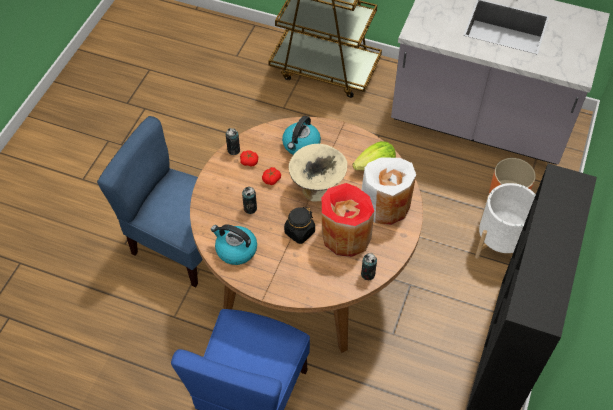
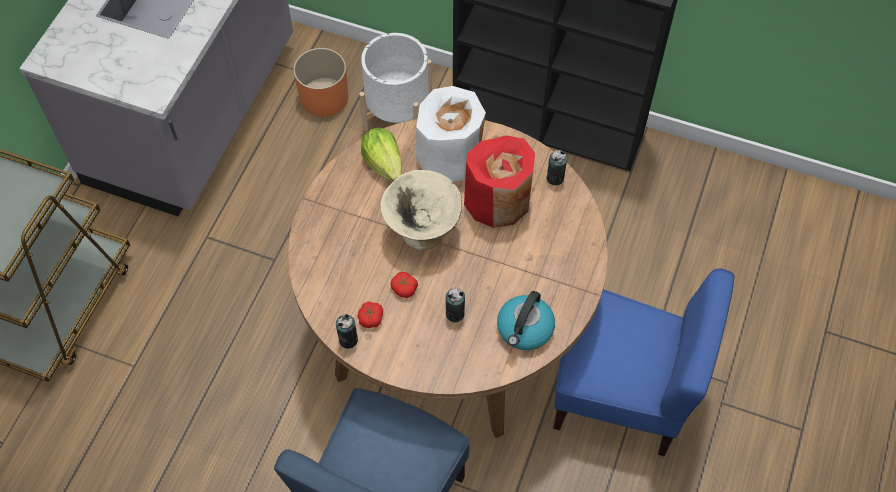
camera: 90 degrees left, 5 degrees up
(299, 232) = (493, 253): black jar -> none
(301, 145) = (343, 251): kettle -> none

